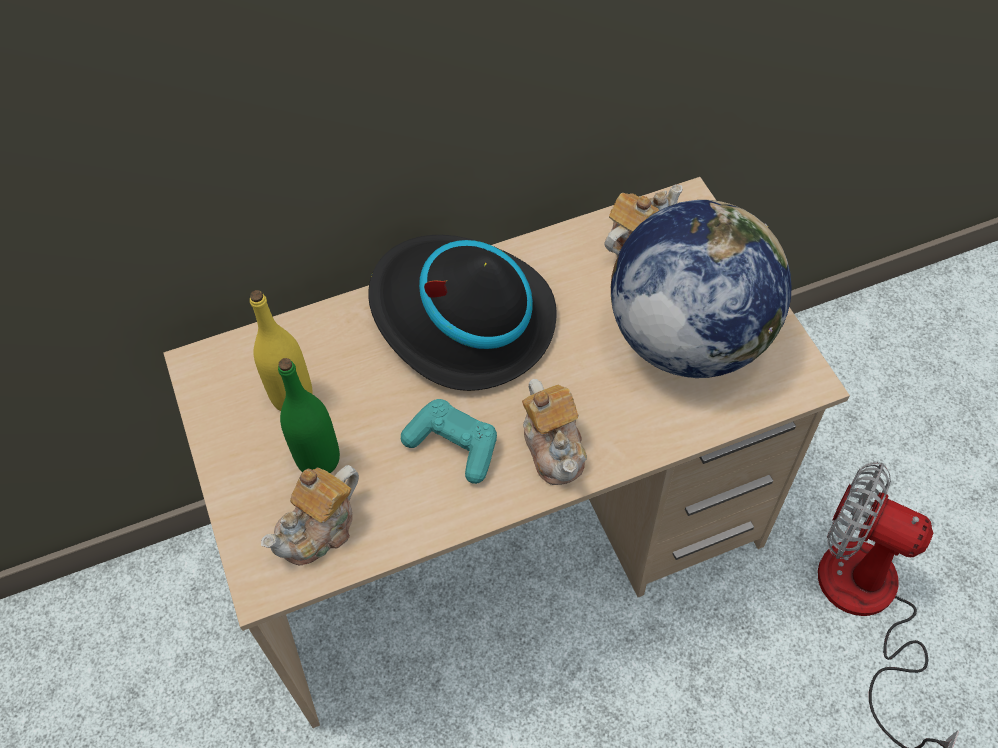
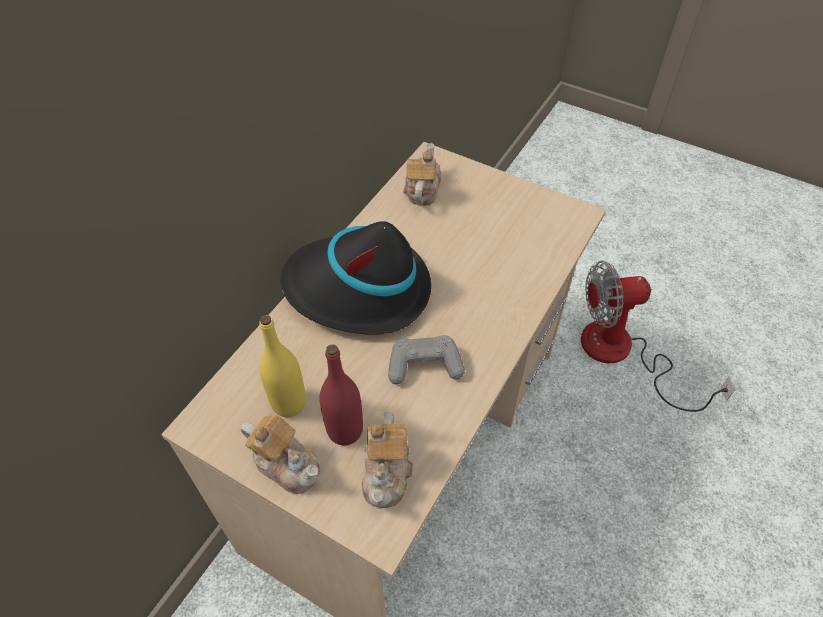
camera: 40 degrees left, 5 degrees down
(318, 460) = (345, 430): green bottle -> red bottle
(453, 446) = (424, 365): turquoise game controller -> grey game controller
(554, 447) = (484, 328): teapot -> teapot (287, 464)
(687, 338) = (499, 227): globe -> none

